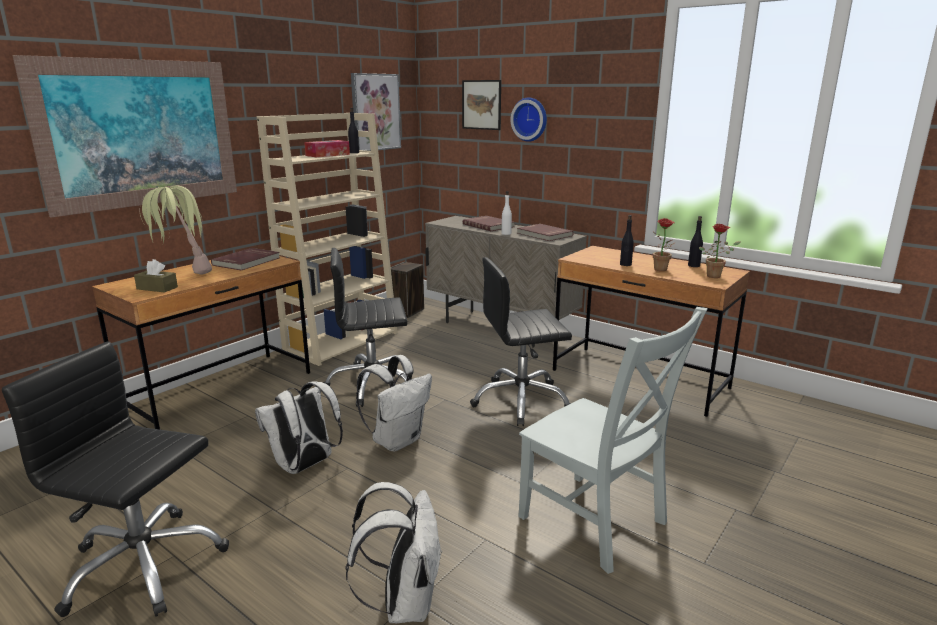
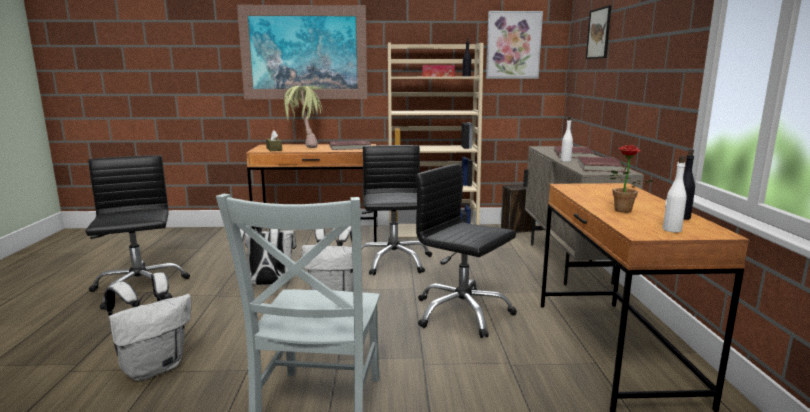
camera: 50 degrees right, 5 degrees down
(372, 384) = (393, 261): black office chair -> black office chair turned 45 degrees clockwise
(530, 119) = (624, 43): wall clock -> none
(625, 264) = (599, 199): black bottle -> none
(716, 276) = (671, 230): potted plant -> white bottle

